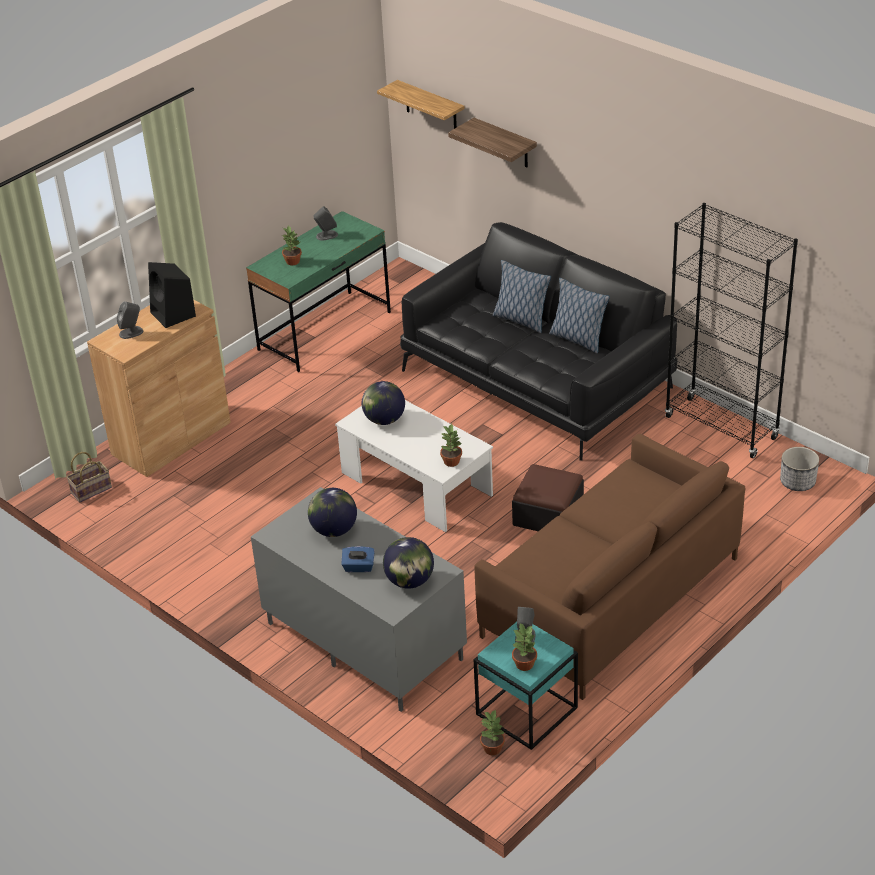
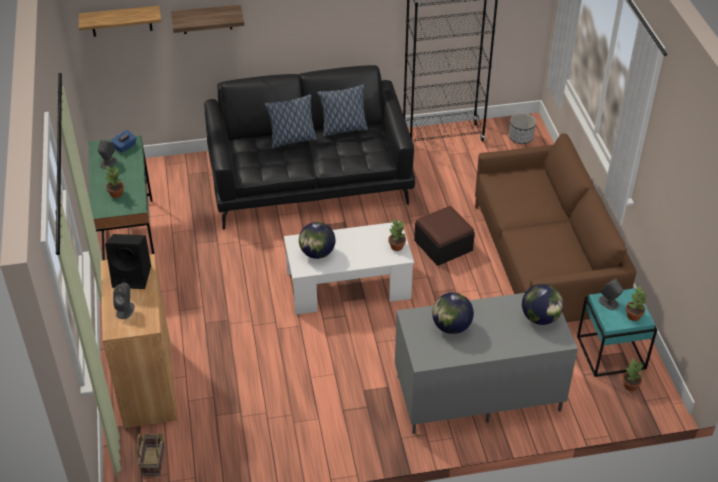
camera: 55 degrees left, 5 degrees up
(358, 567) = (502, 334): blue tissue box -> blue tissue box (125, 147)

